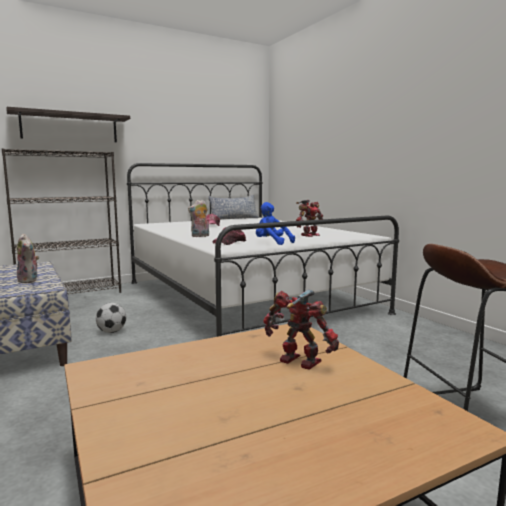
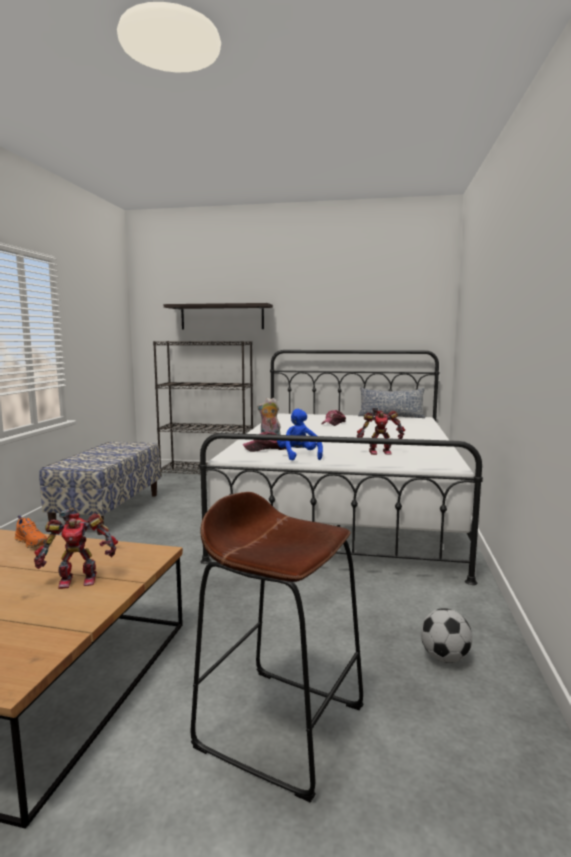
camera: 40 degrees right, 0 degrees up
(29, 280) = (101, 459): plush toy -> none
(112, 332) = (172, 516): football -> football (444, 658)
(164, 357) = (32, 542): none -> orange shoe
(299, 362) = (78, 579): toy robot -> toy robot turned 90 degrees clockwise

